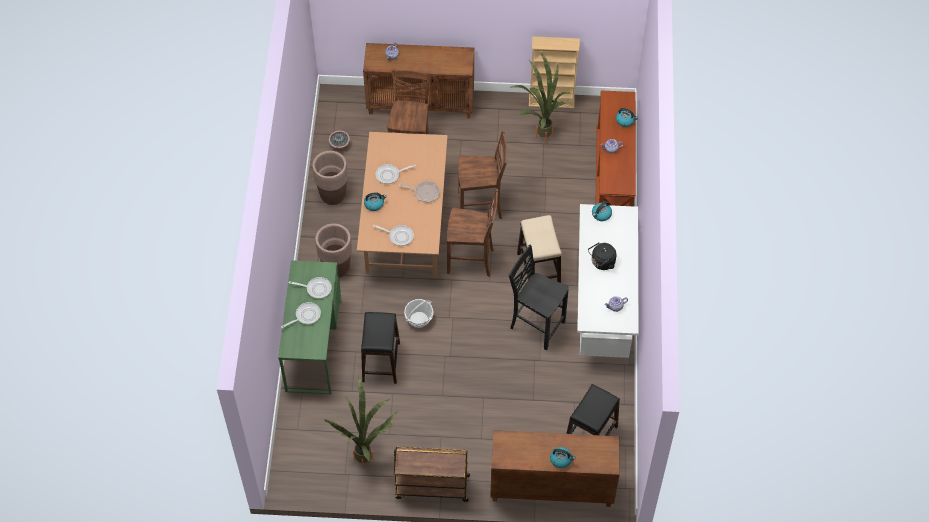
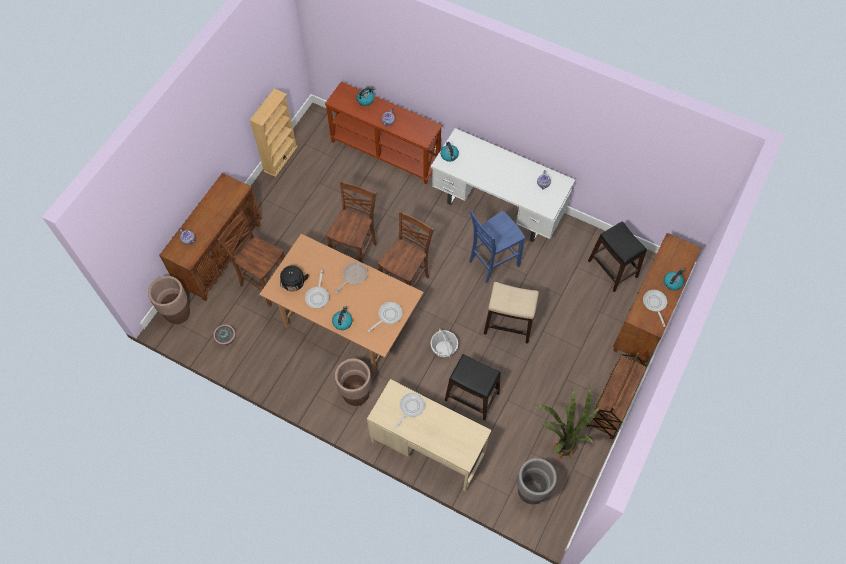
camera: 65 degrees left, 5 degrees up
(306, 316) = (435, 429): frying pan -> frying pan (655, 304)
(309, 446) = (531, 491): none -> grey planter
(314, 345) = (428, 446): green desk -> beige desk
(333, 195) = (276, 366): brown planter -> brown planter (178, 314)
(536, 325) = (492, 263): black chair -> blue chair
(538, 270) = (441, 238): stool -> stool (509, 324)
(541, 132) = (307, 179): potted plant -> none
(601, 263) = (496, 175): black kettle -> black kettle (294, 284)

